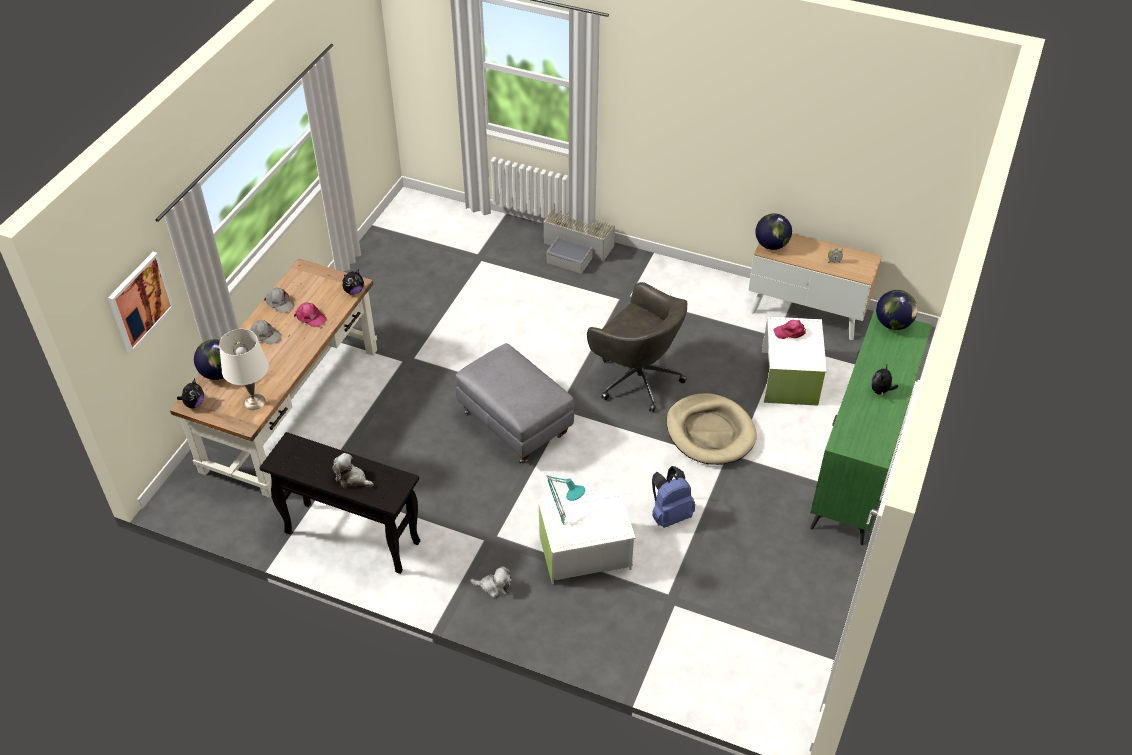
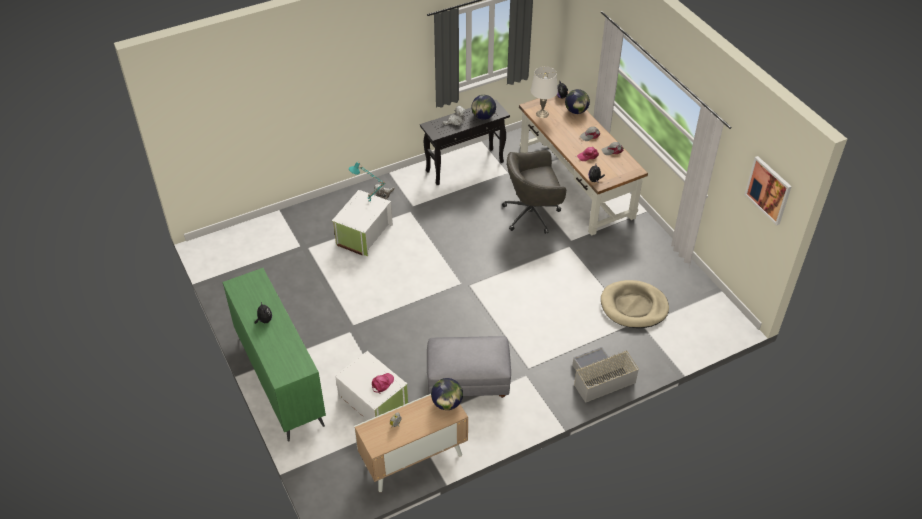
camera: 130 degrees right, 0 degrees up
(140, 301) = (592, 38): picture -> picture (768, 190)
(516, 424) = (473, 258): grey ottoman -> grey ottoman (468, 384)
(636, 378) = (452, 329): grey office chair -> grey office chair (532, 214)
(670, 515) = (347, 278): blue backpack -> none
(710, 432) = (377, 333): beige dog bed -> beige dog bed (634, 306)
(893, 324) = (297, 370): globe -> globe (483, 116)

